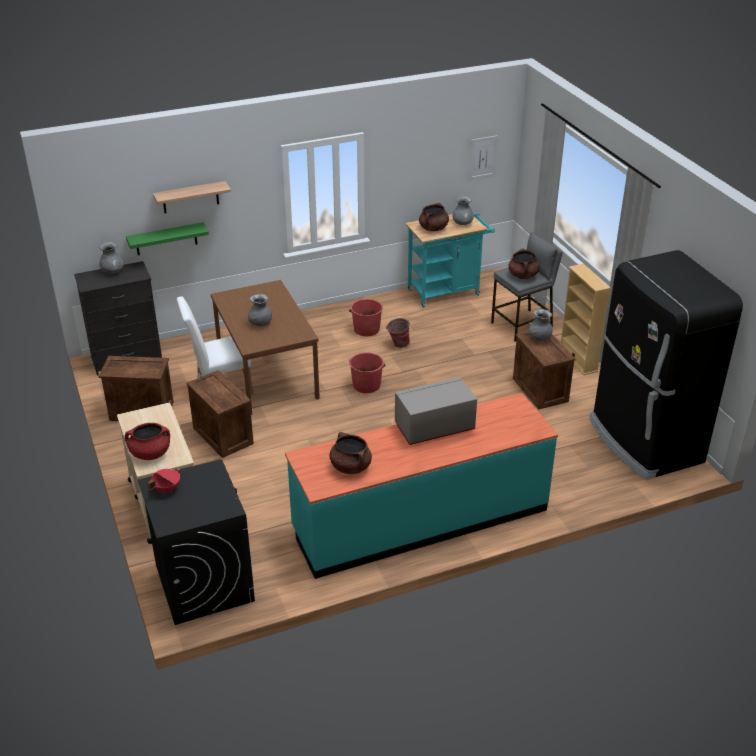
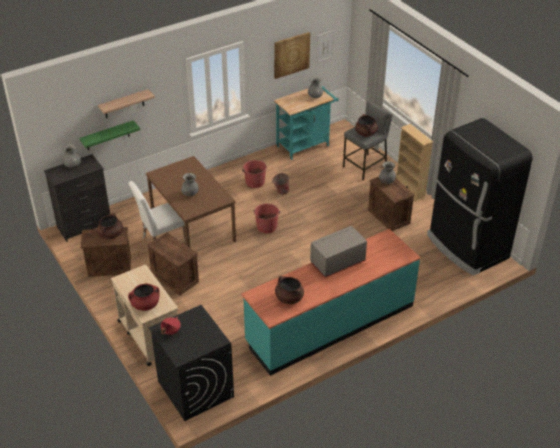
camera: 10 degrees left, 5 degrees up
(433, 162) = (291, 55): none -> picture
(433, 228) = (295, 103): brown cooking pot -> brown cooking pot (111, 234)

